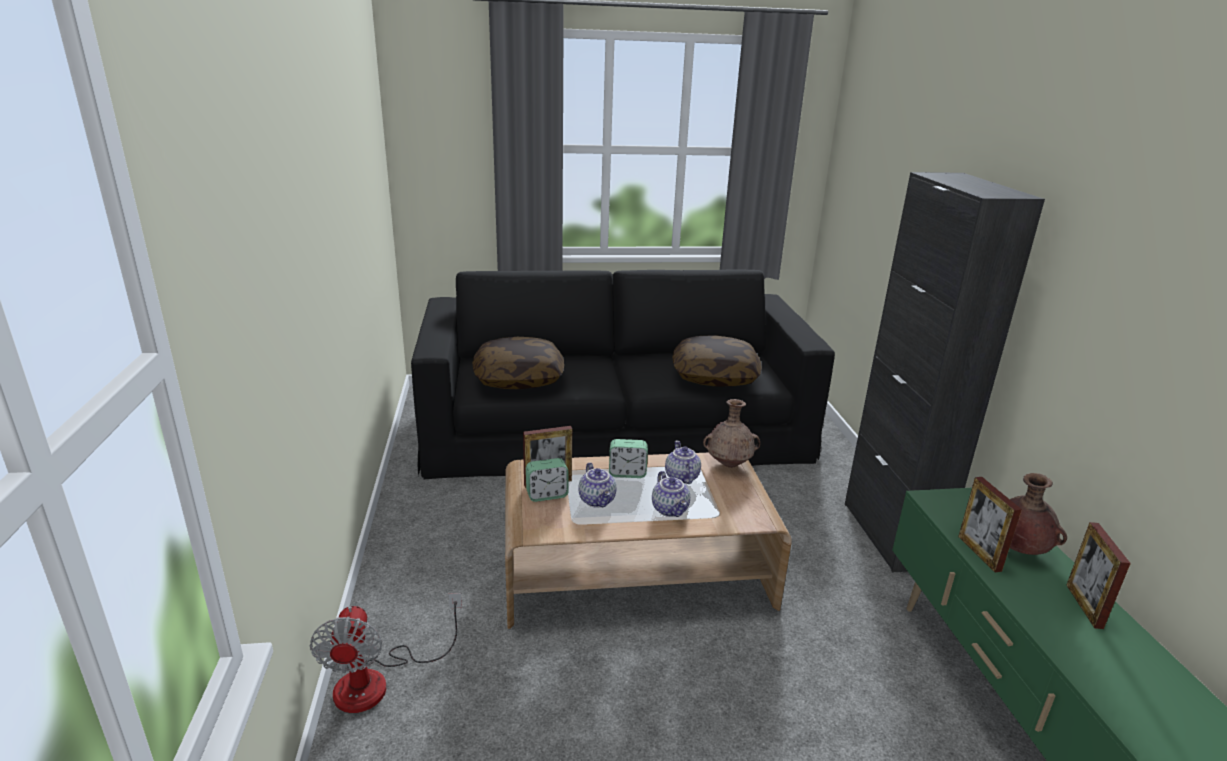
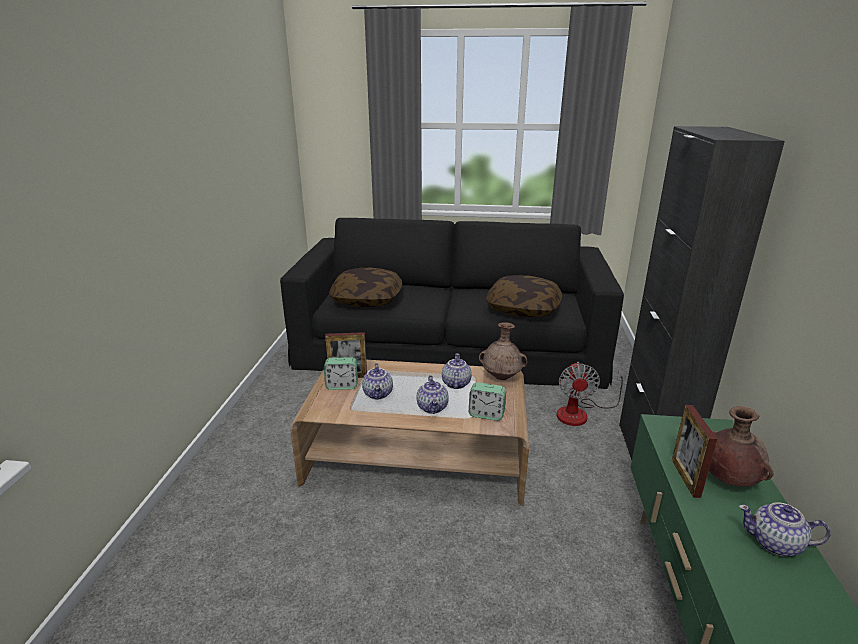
camera: 15 degrees right, 0 degrees up
(378, 681) = (188, 510): fan -> fan (580, 413)
(627, 473) = (413, 376): alarm clock -> alarm clock (486, 414)
(1084, 606) = (776, 543): picture frame -> teapot

